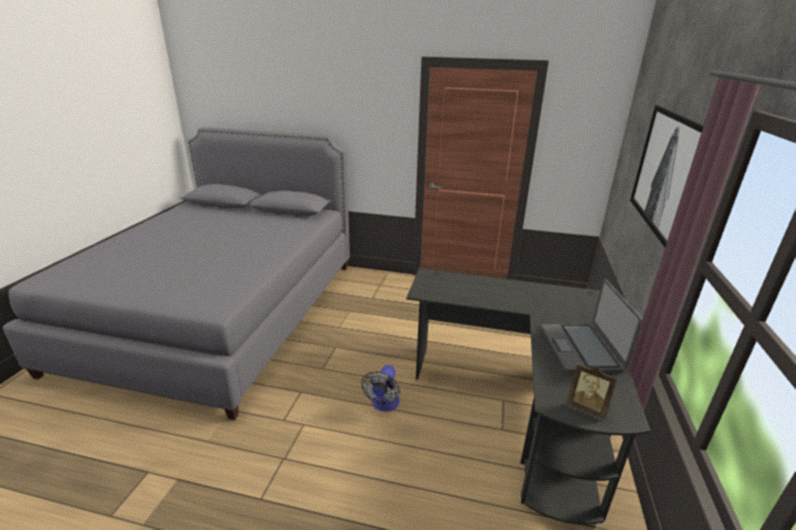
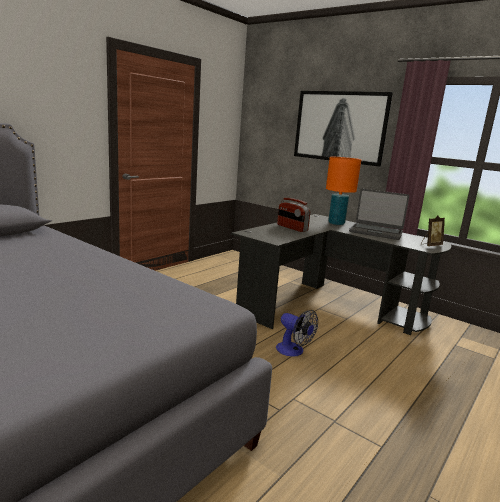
camera: 65 degrees left, 10 degrees down
(491, 290) = (292, 228): none -> radio
(573, 312) = (336, 223): none -> orange table lamp

